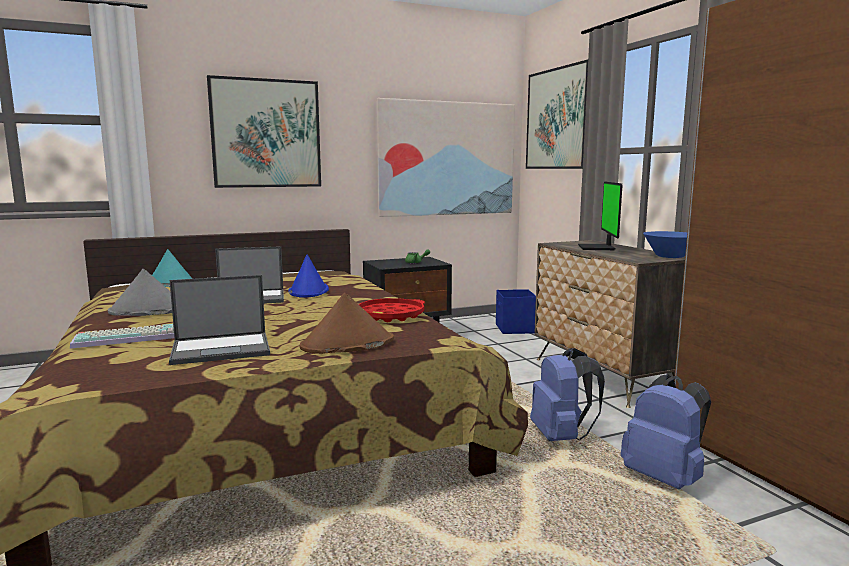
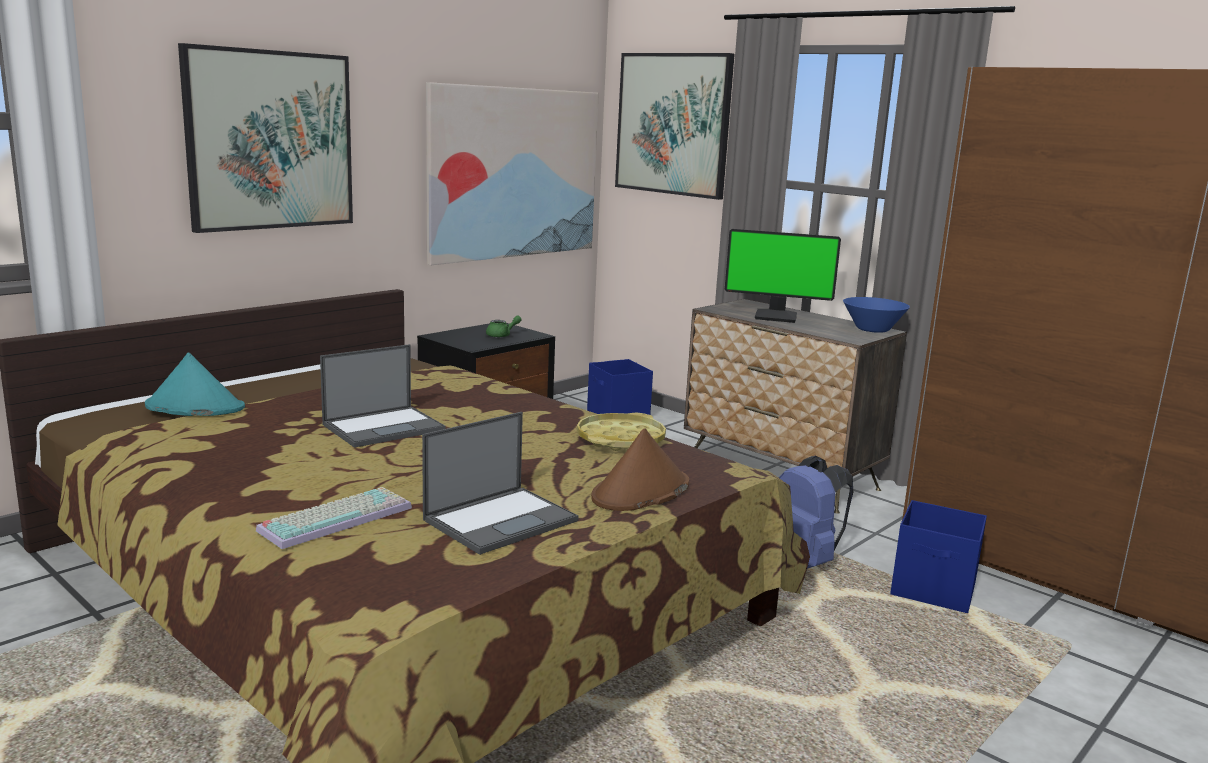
camera: 25 degrees left, 5 degrees up
(148, 311) = (268, 467): grey hat -> none
(308, 291) = (445, 406): blue hat -> none
(390, 315) = (621, 439): red tray -> yellow tray
(598, 248) = (776, 316): monitor -> monitor turned 60 degrees counterclockwise
(664, 478) = (934, 591): blue backpack -> blue storage box

